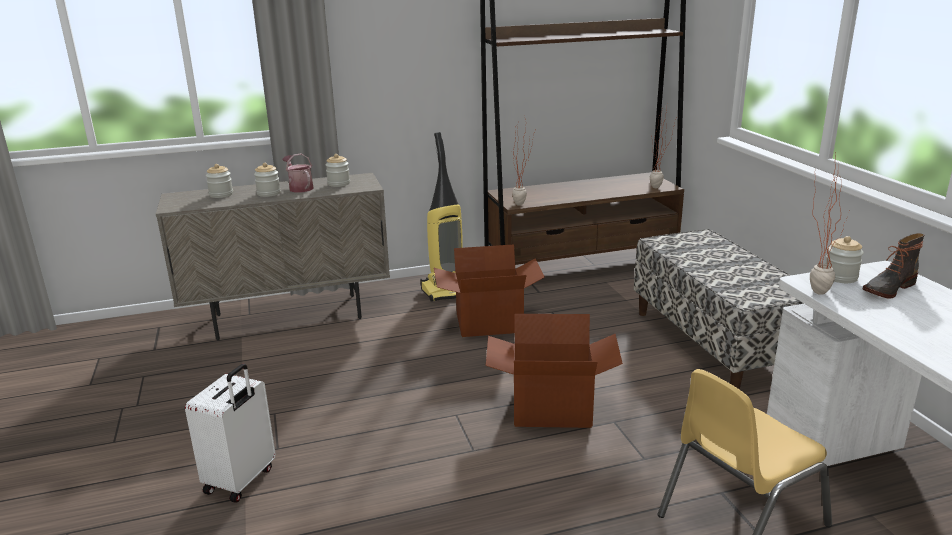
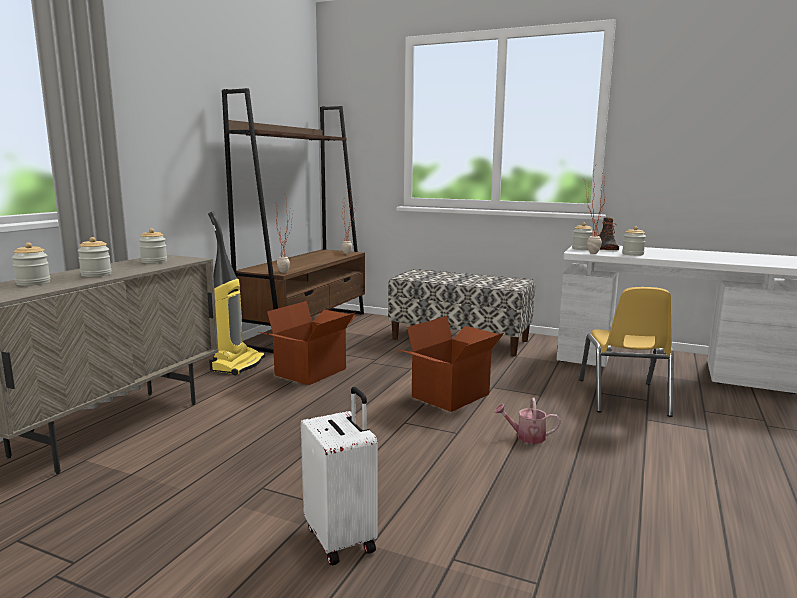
camera: 50 degrees left, 10 degrees down
(299, 187) = (119, 268): watering can -> watering can (526, 437)
(881, 315) = (632, 254): none -> jar

